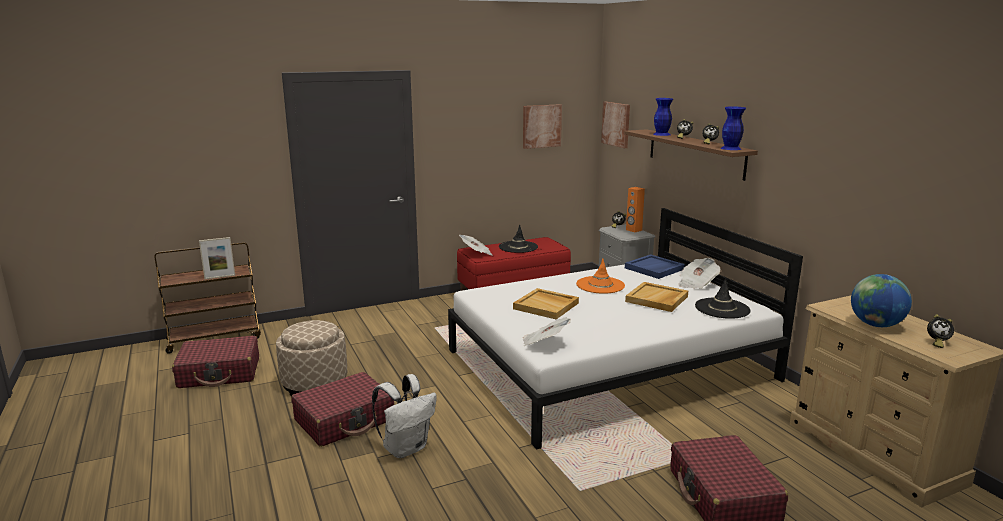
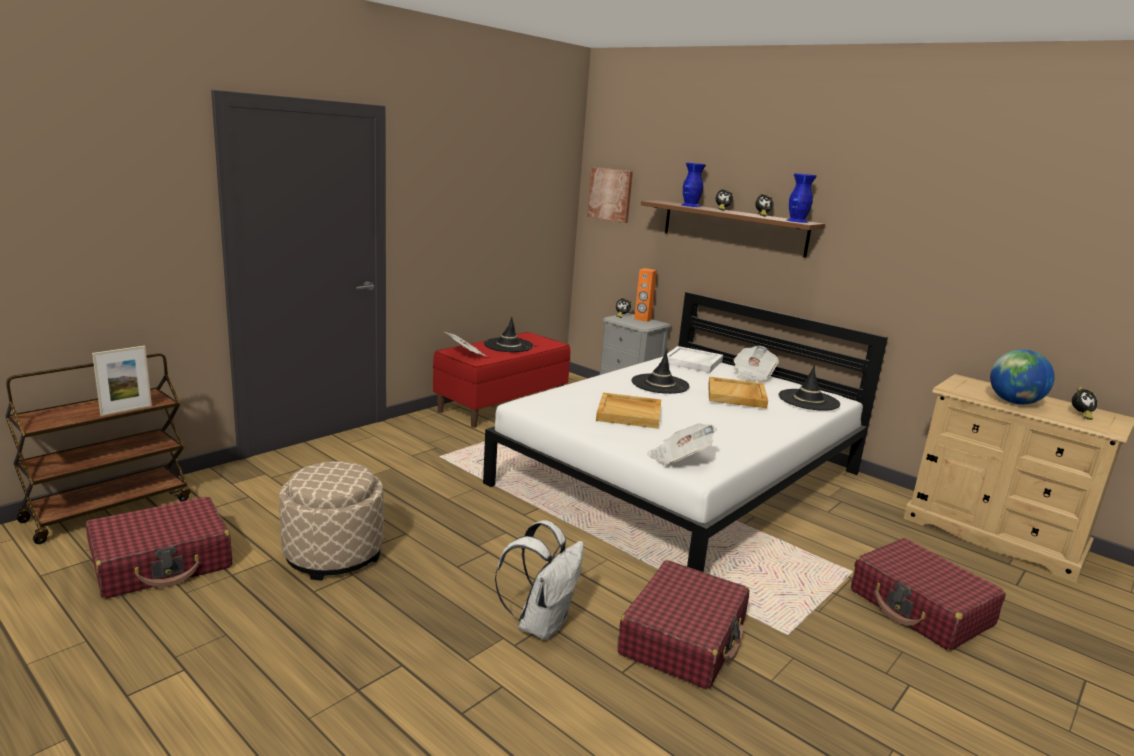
camera: 25 degrees left, 0 degrees up
(345, 420) = (424, 601): red suitcase -> red suitcase (683, 638)
(541, 126) = (526, 193): picture -> none
(600, 285) = (660, 384): orange hat -> black hat
(654, 269) = (693, 362): blue tray -> white tray

